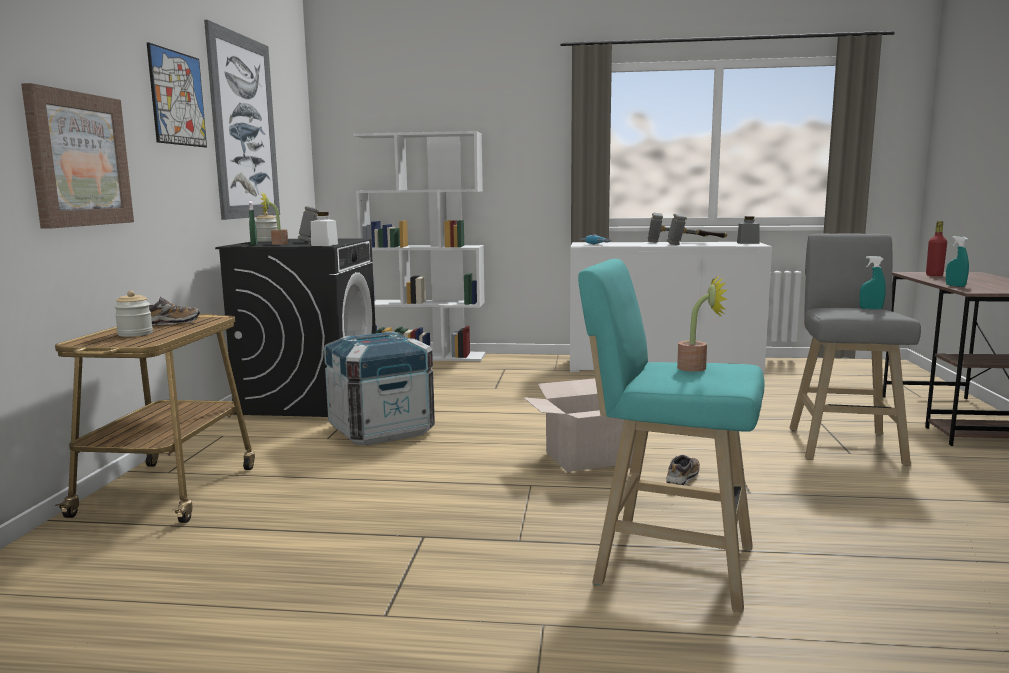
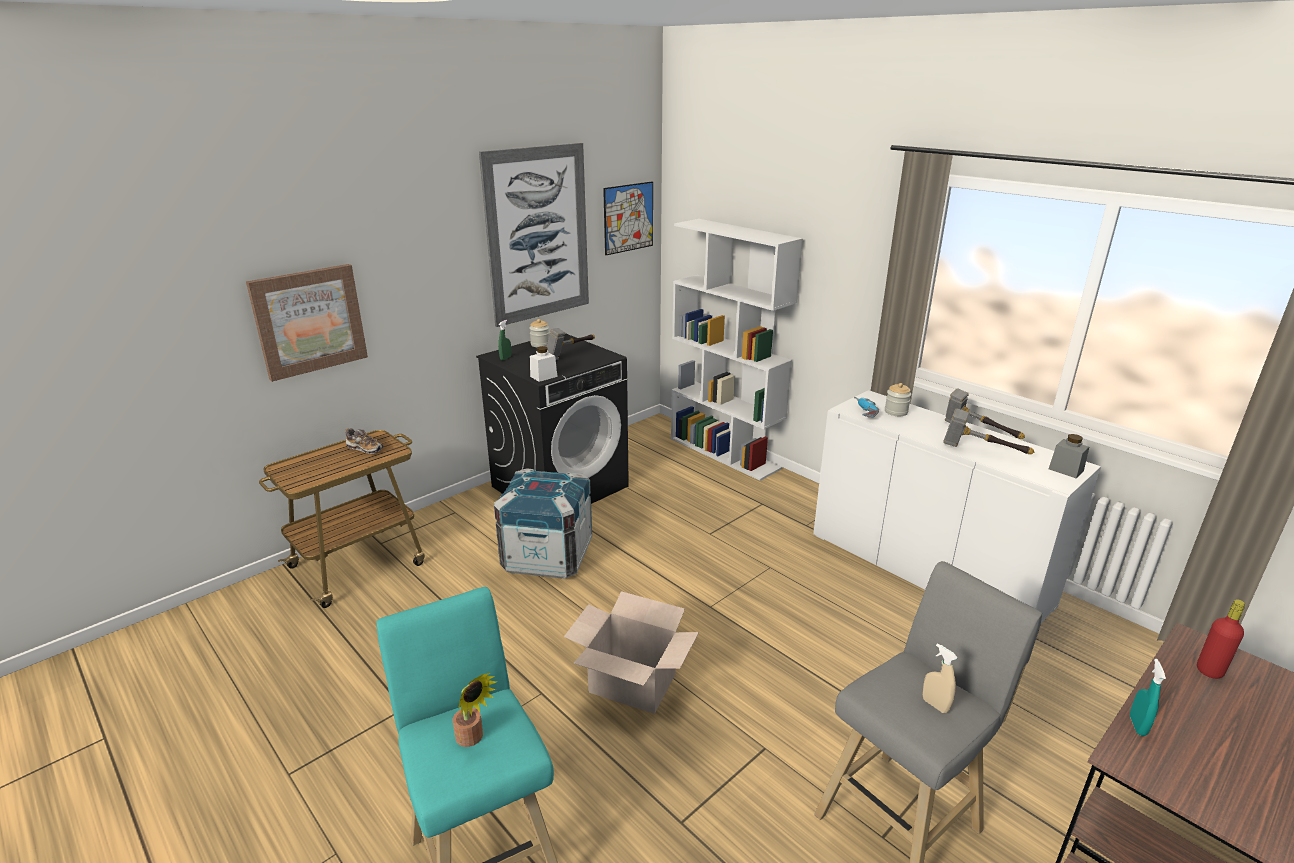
camera: 40 degrees right, 15 degrees up
(135, 334) = (322, 462): jar -> jar (896, 412)
(177, 98) = (435, 237): picture -> picture (628, 218)
(276, 244) = (523, 360): potted plant -> none
(682, 479) = (658, 763): shoe -> none
(871, 309) = (935, 705): turquoise spray bottle -> beige spray bottle

